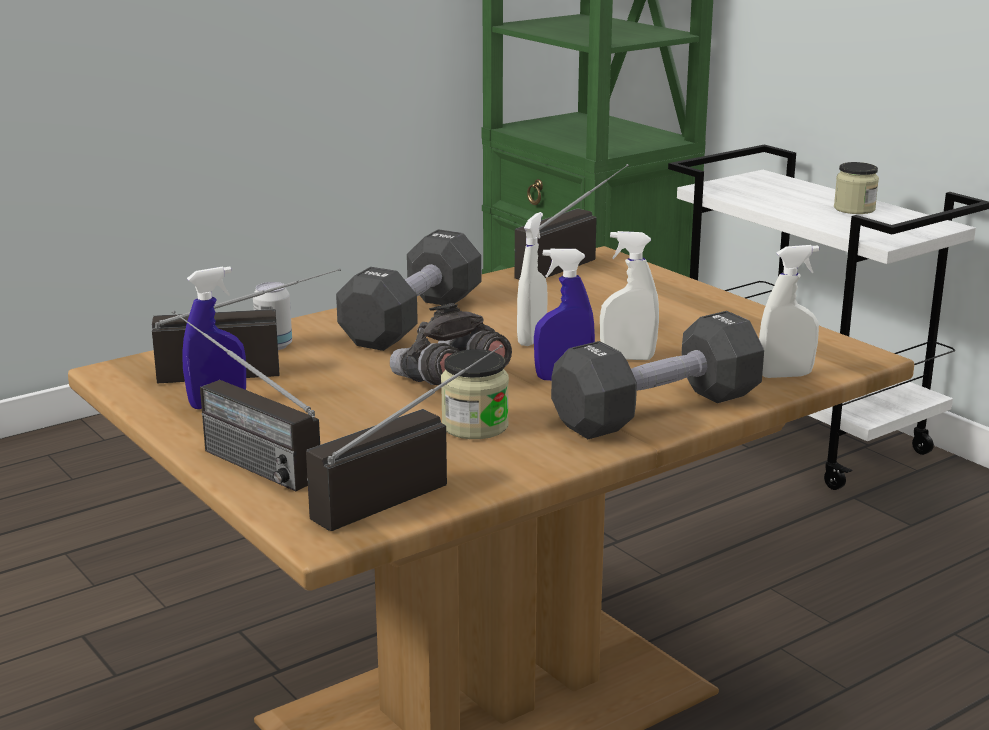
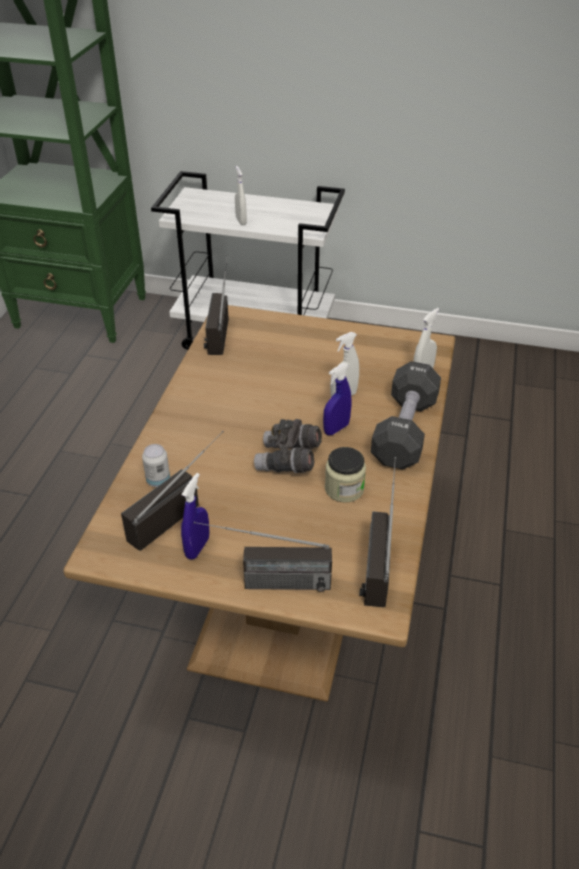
camera: 40 degrees left, 20 degrees up
(412, 320) = (203, 419): black dumbbell -> none
(532, 339) = (282, 404): white spray bottle -> white spray bottle (241, 221)
(854, 209) = (270, 208): jar -> none

